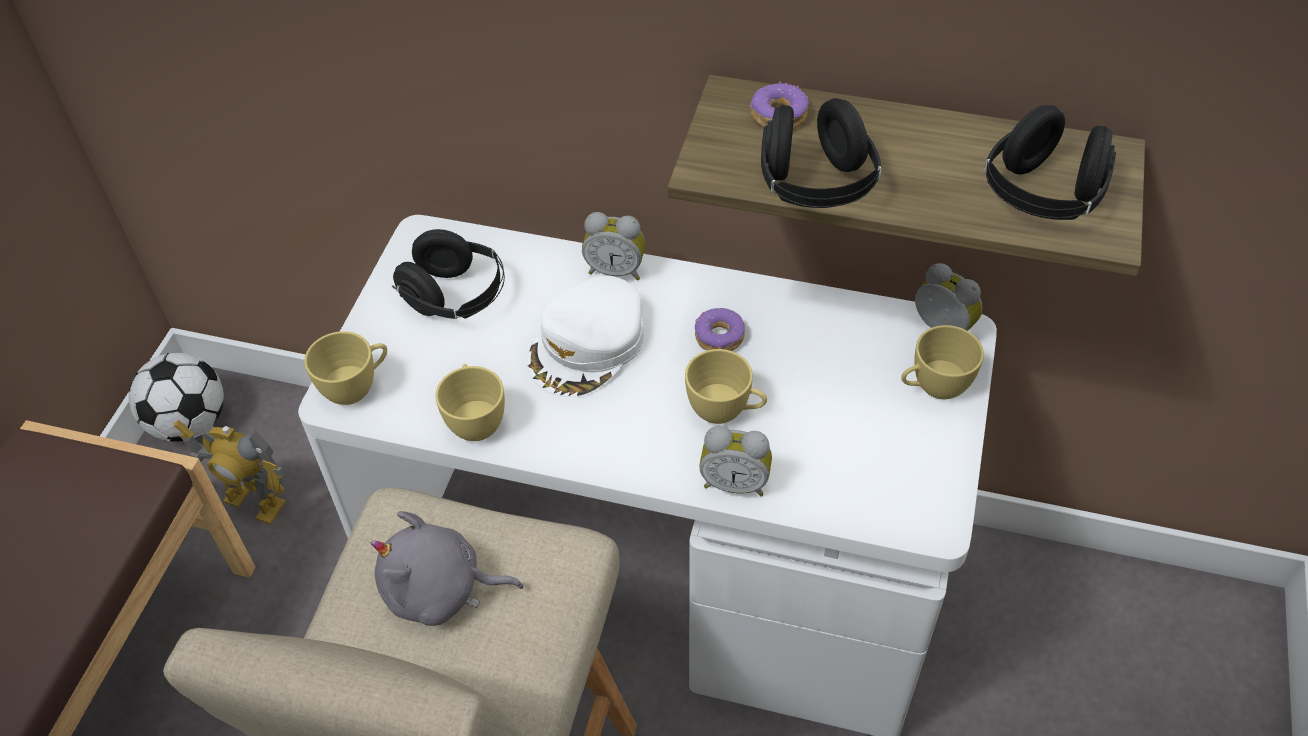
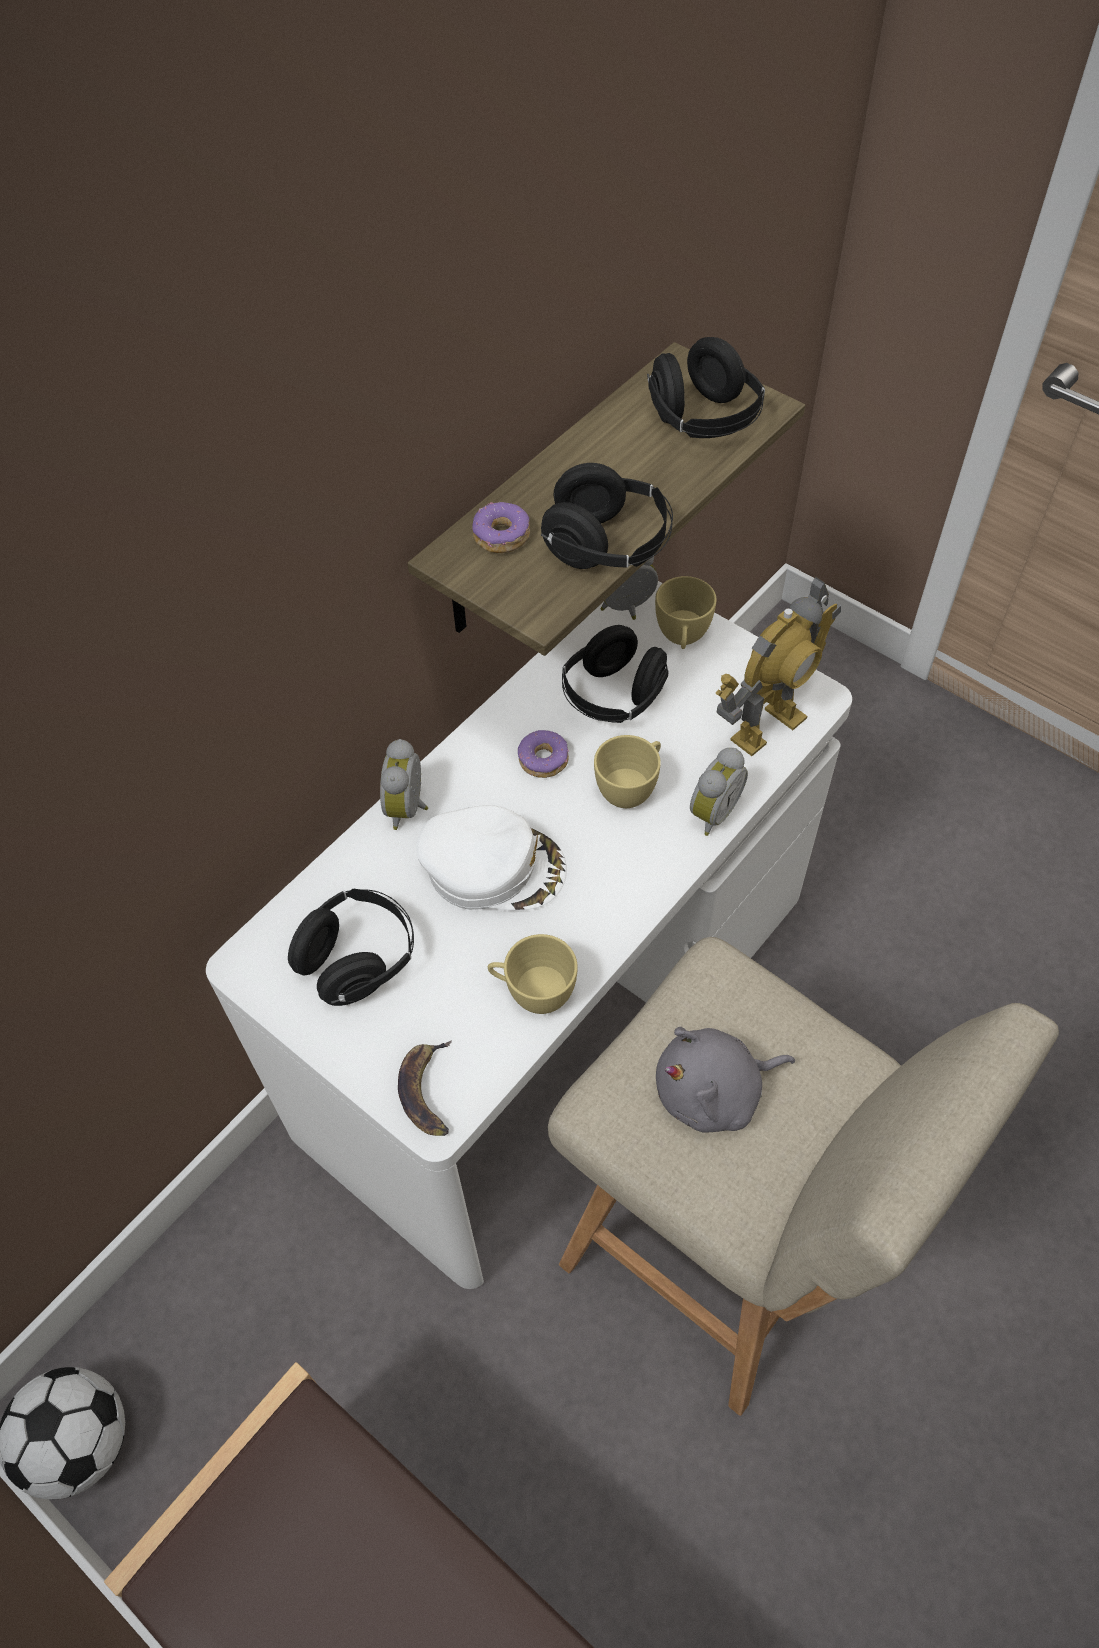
camera: 65 degrees left, 5 degrees up
(254, 502) = (248, 1389): toy robot -> toy robot (766, 727)
(356, 387) = (428, 1091): yellow cup -> banana
(440, 591) = (714, 1091): grey plush toy -> grey plush toy turned 45 degrees clockwise
(588, 345) = (493, 865): white cap -> white cap turned 45 degrees counterclockwise
(616, 270) = (409, 808): alarm clock -> alarm clock turned 150 degrees clockwise
(824, 360) = (613, 697): none -> black headphones

